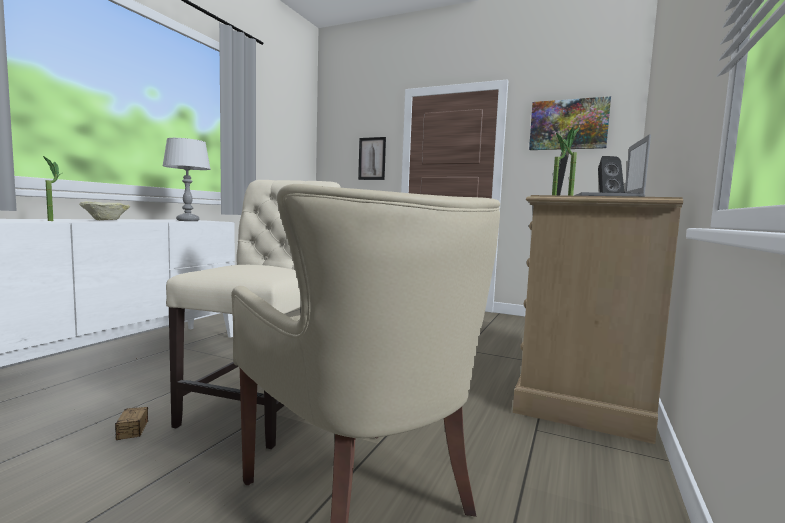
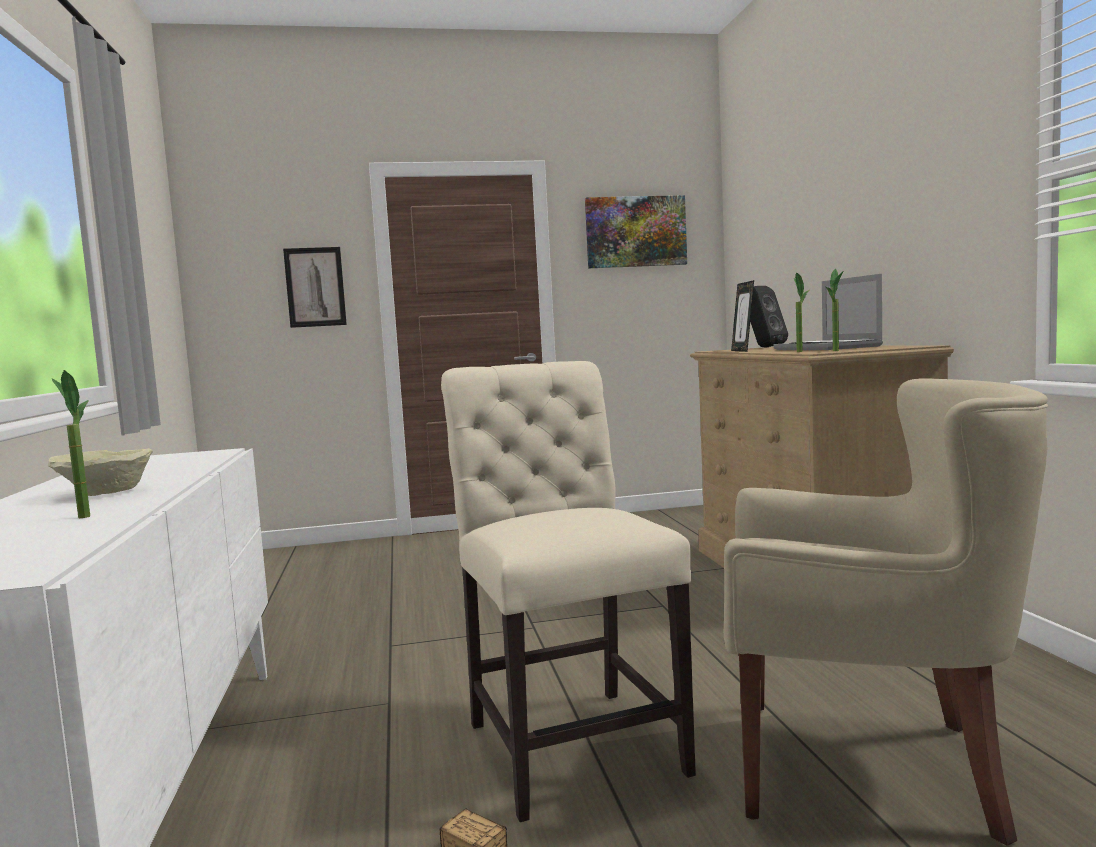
camera: 35 degrees left, 0 degrees up
(188, 220) = (181, 461): grey table lamp -> none

